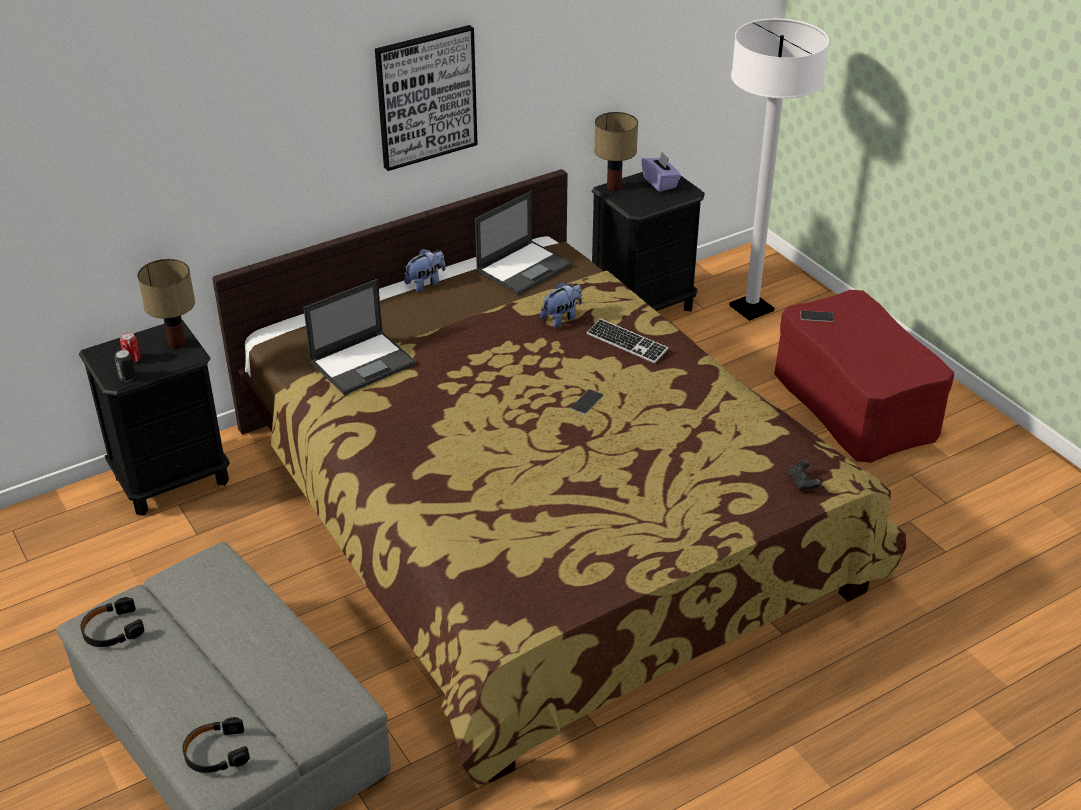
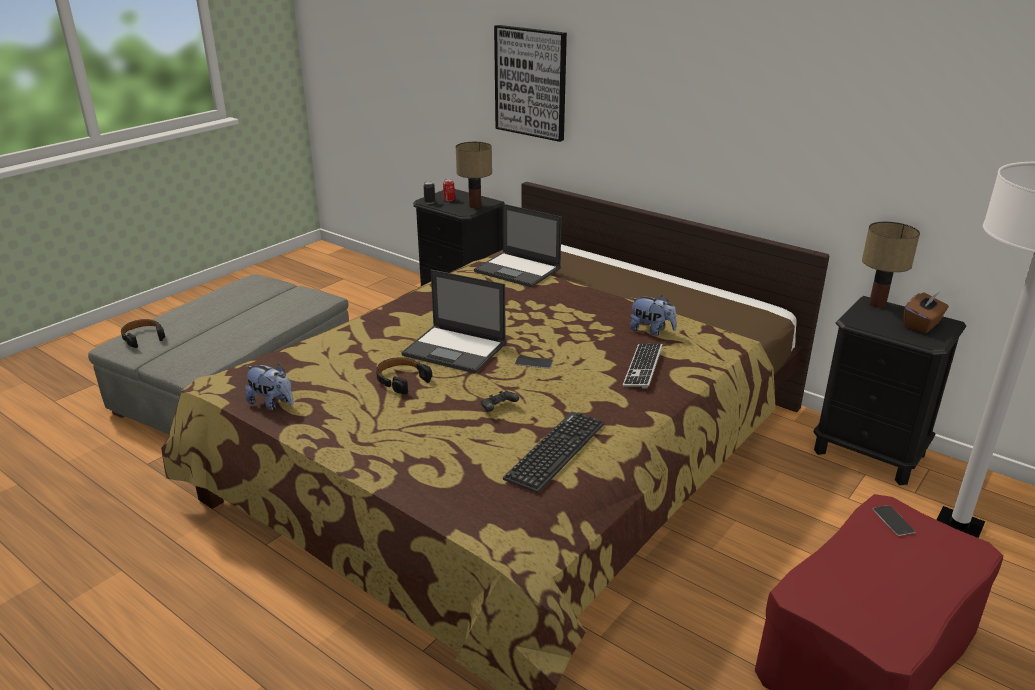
camera: 70 degrees right, 10 degrees down
(112, 630) = (249, 284): black headphones -> black headphones (401, 380)
(426, 97) = (710, 113): picture -> picture (531, 82)
(426, 283) = (651, 275): plush toy -> plush toy (272, 403)
(524, 267) = (718, 306): laptop -> laptop (456, 349)
(660, 183) = (922, 324): purple tissue box -> brown tissue box
(740, 426) = (555, 451): none -> keyboard
(803, 483) = (482, 508): black game controller -> black game controller (498, 408)

